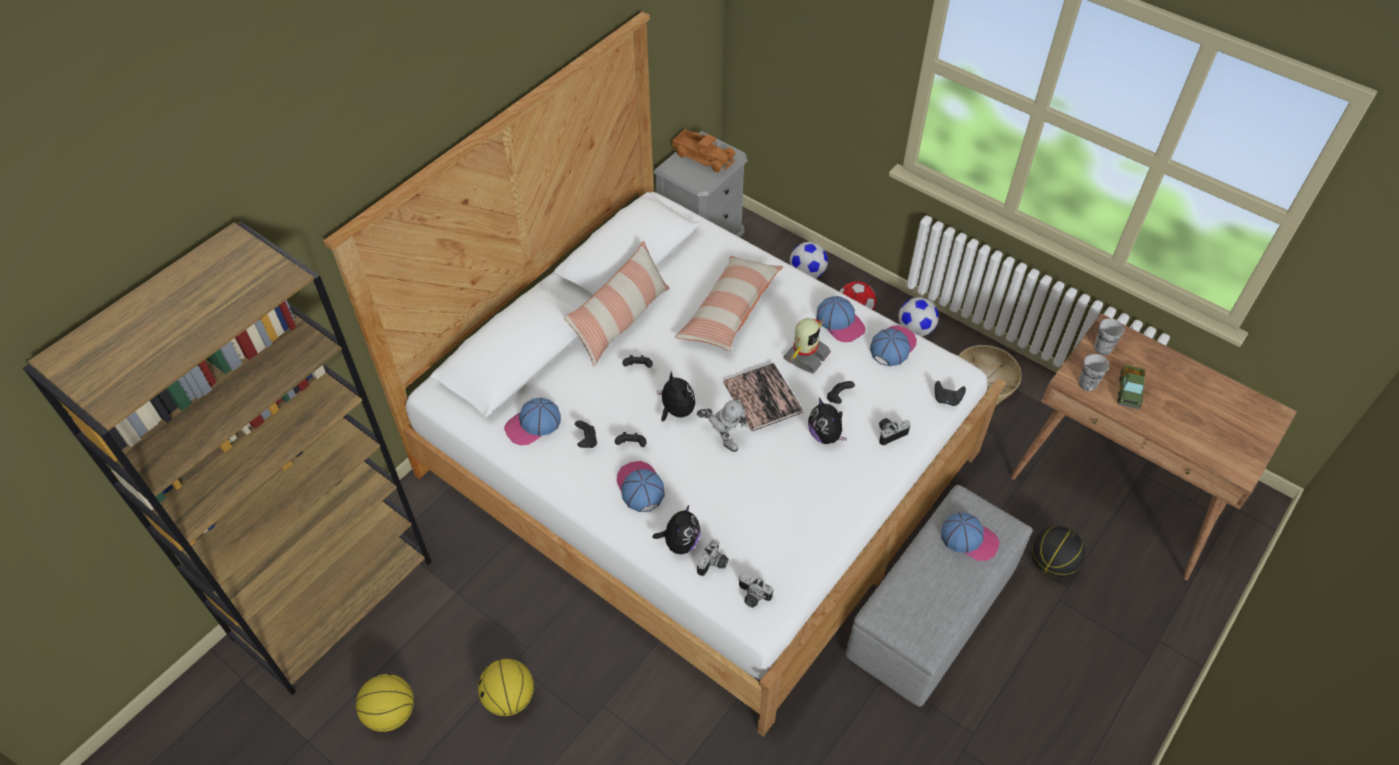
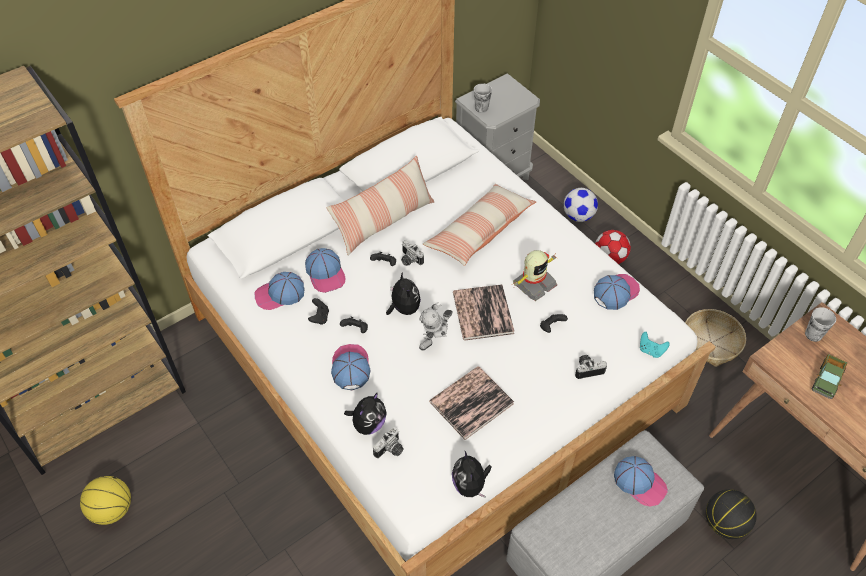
camera: 15 degrees right, 0 degrees up
(509, 698) = (210, 522): basketball -> none
(703, 156) = (502, 95): toy truck -> none
(722, 437) = (436, 340): toy robot -> toy robot turned 75 degrees clockwise
(752, 597) = (414, 487): camera -> camera (409, 260)
(782, 495) = (471, 403): none -> book
(825, 435) = (528, 358): plush toy -> plush toy (470, 485)
(840, 323) = (575, 261): cap -> cap (326, 273)
(915, 330) = (661, 284): football -> none
(947, 399) = (651, 350): black game controller -> turquoise game controller
(1087, 384) = (788, 364): cup -> cup (481, 108)

